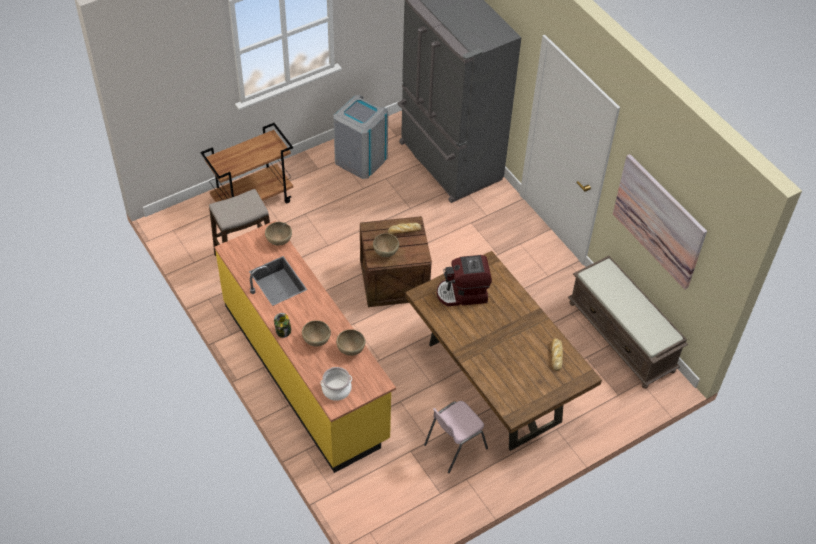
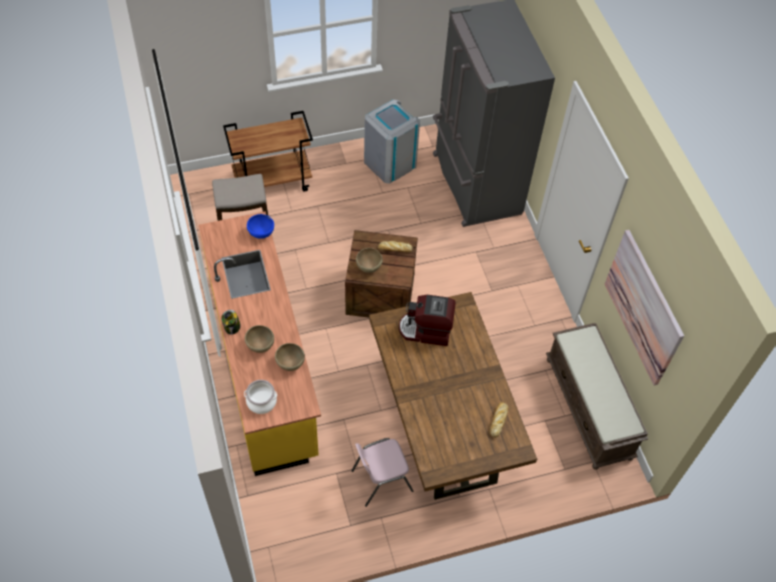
camera: 15 degrees right, 5 degrees up
(279, 241) = (261, 234): brown bowl -> blue bowl

